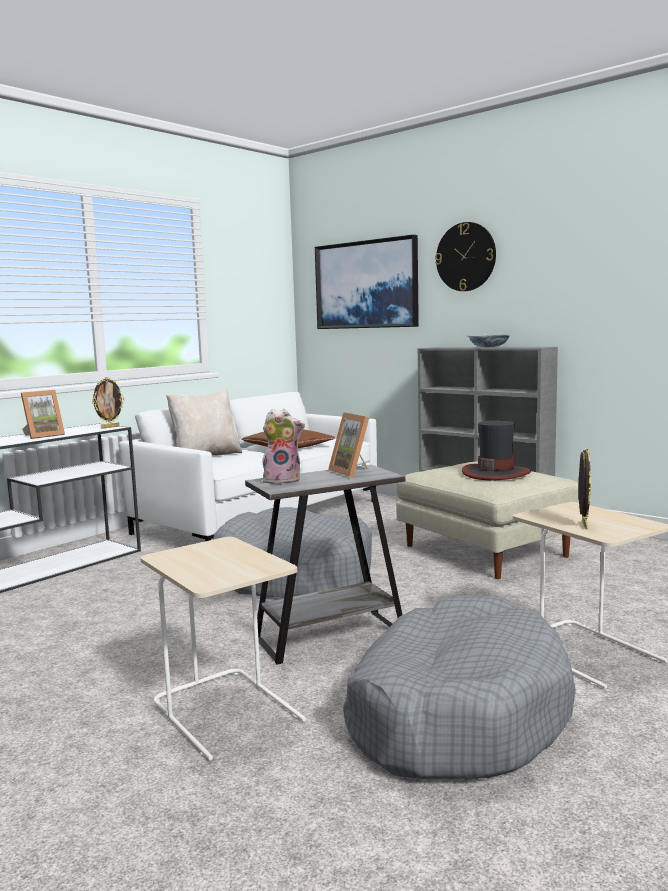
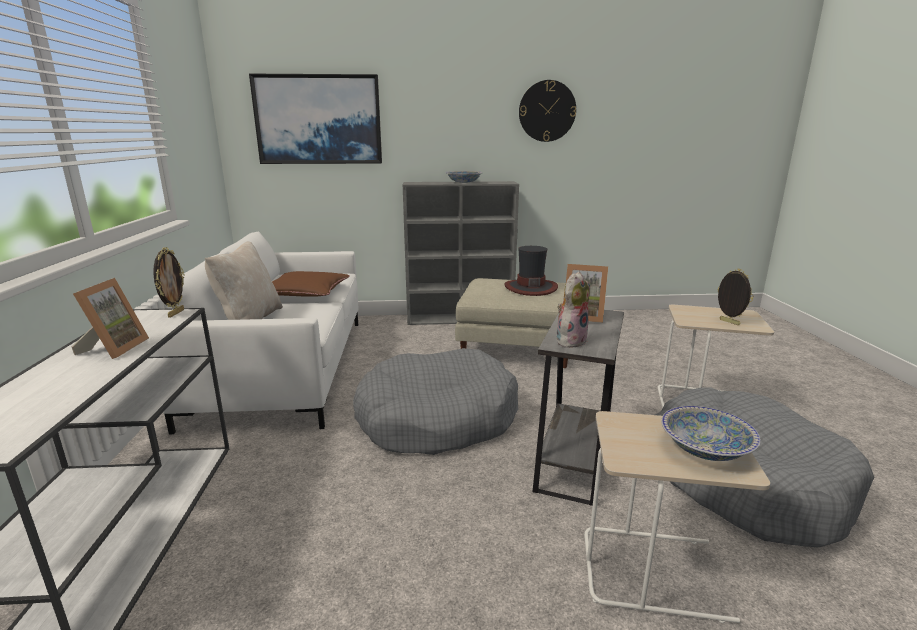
camera: 45 degrees left, 10 degrees up
(224, 569) = (705, 449): none -> bowl
(466, 257) = (430, 101): wall clock -> wall clock (547, 111)

